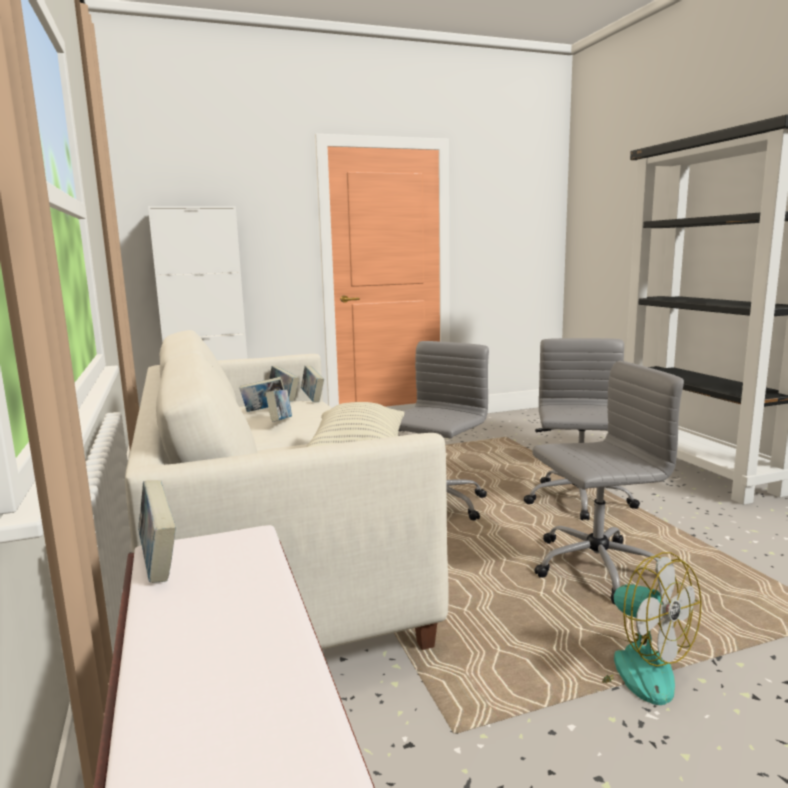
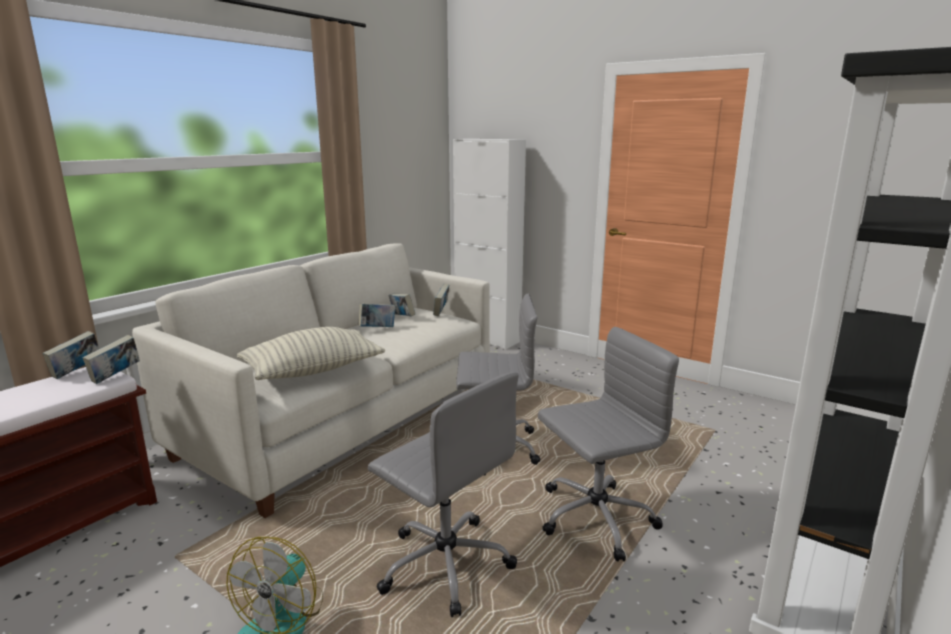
camera: 55 degrees right, 5 degrees up
(312, 399) = (455, 319): book -> book (116, 377)

